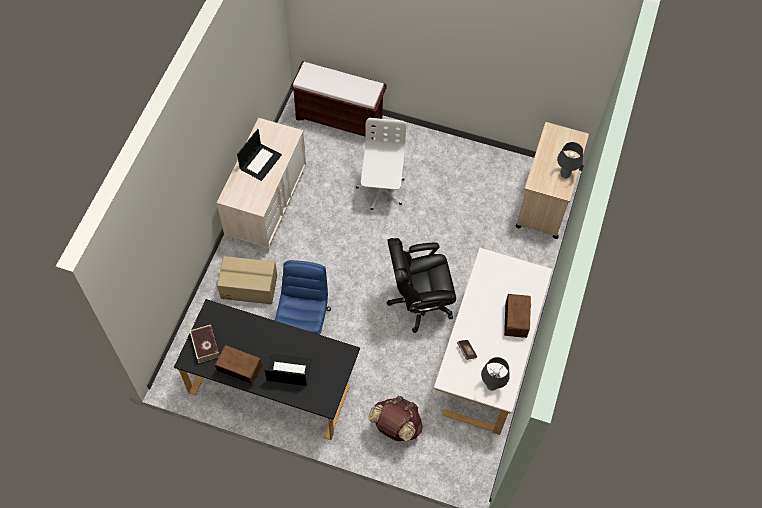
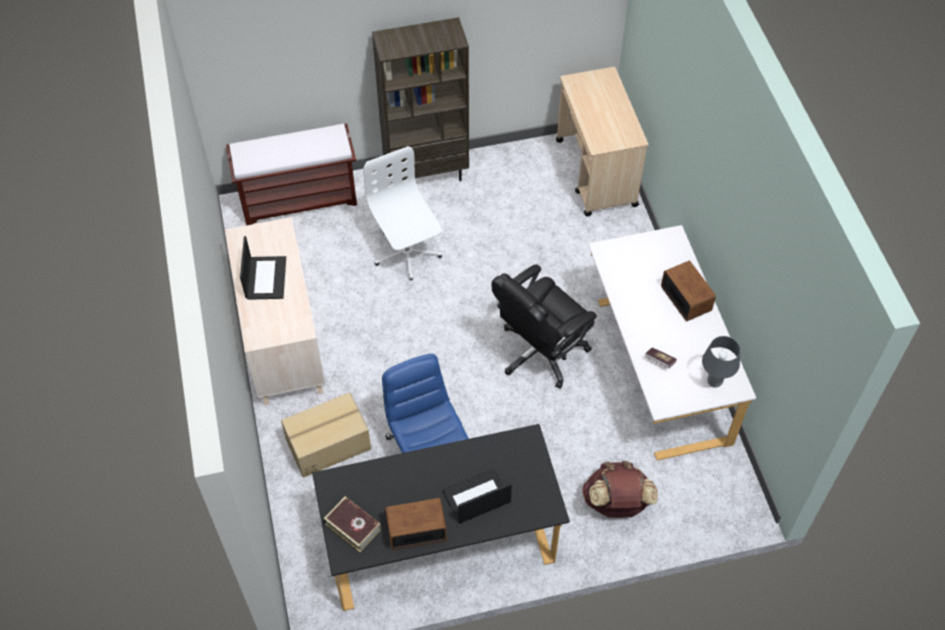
camera: 30 degrees left, 5 degrees down
(431, 143) = (426, 174): none -> brown bookcase
(565, 174) = (622, 119): grey table lamp -> none

